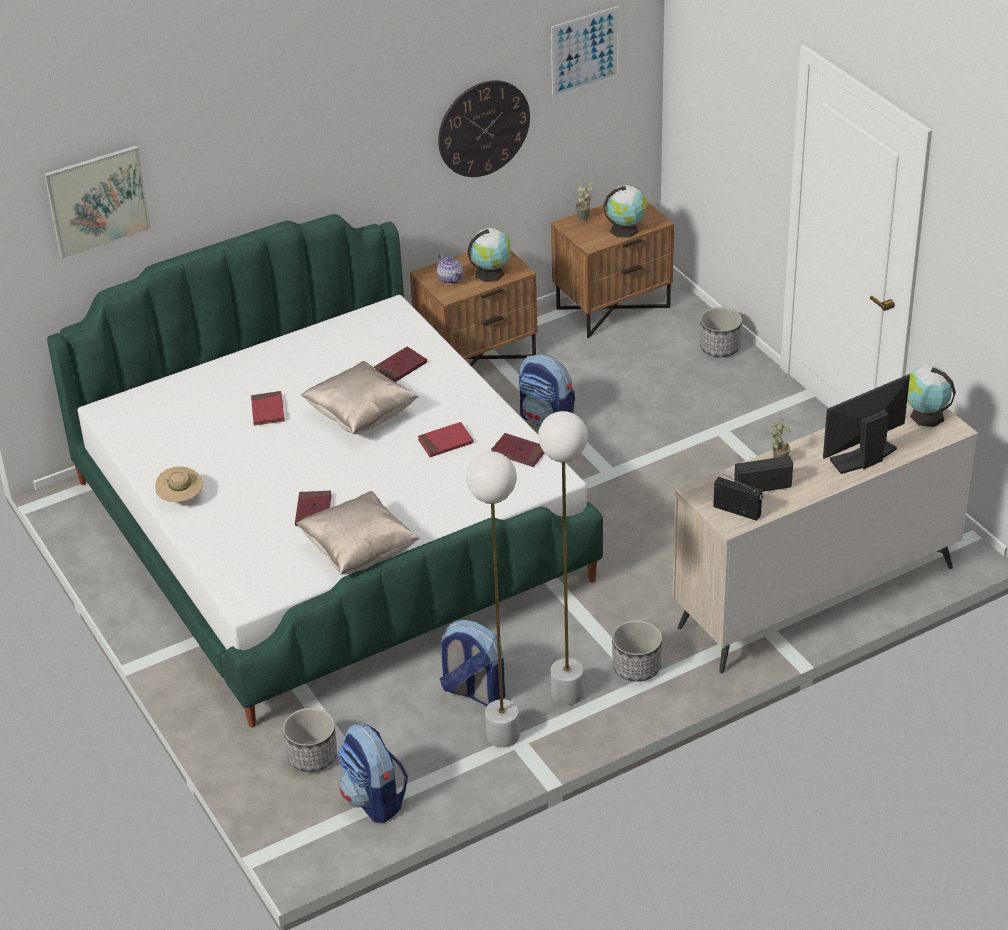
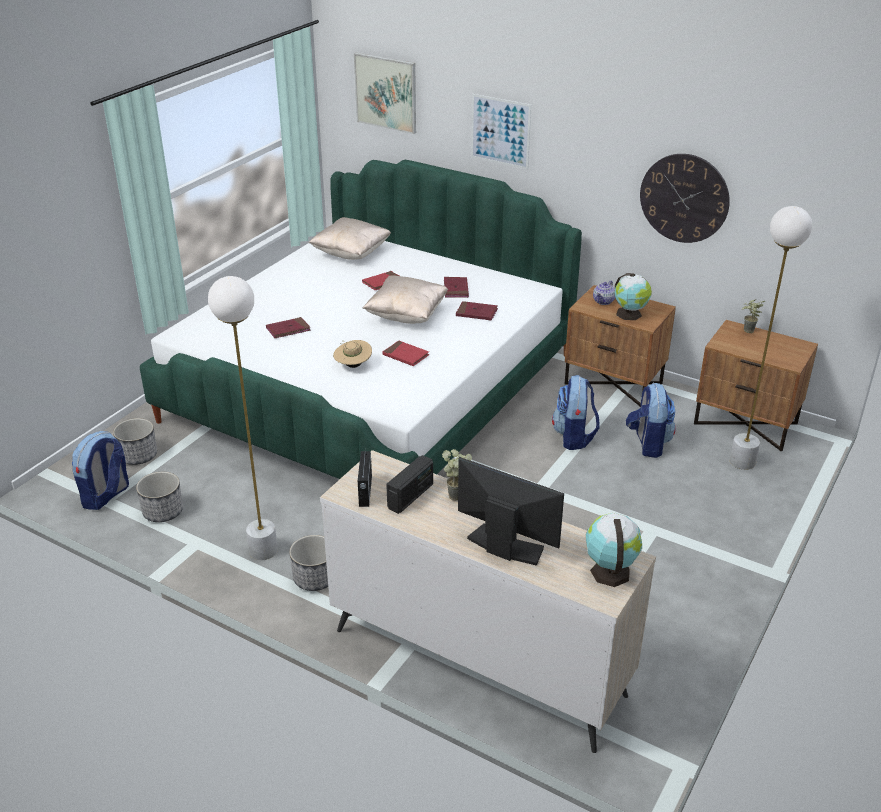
camera: 60 degrees right, 5 degrees down
(181, 499) = (268, 283): beige hat -> beige hat (353, 365)
(359, 552) = (255, 359): beige pillow -> beige pillow (351, 253)
(473, 691) = (240, 503): backpack -> backpack (648, 443)
(503, 735) = (199, 533): white floor lamp -> white floor lamp (742, 462)
(519, 452) = (420, 389): red book -> red book (456, 289)
(585, 52) = (799, 178): picture -> picture (500, 131)
(626, 229) = (761, 353): globe -> none
(719, 348) = (759, 494): planter -> planter (163, 512)
(762, 487) = (411, 496): radio -> radio turned 75 degrees clockwise

